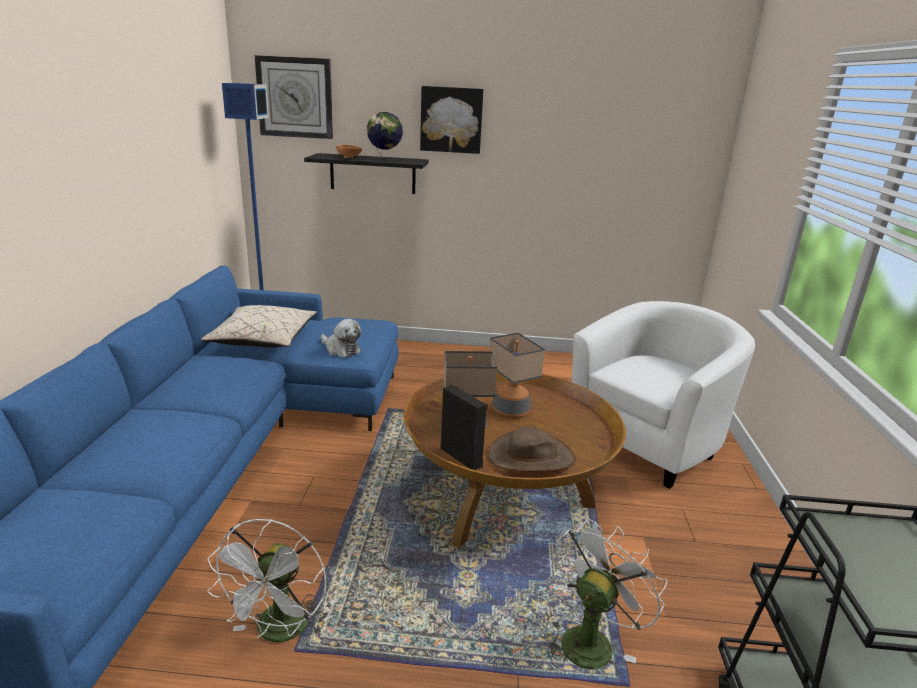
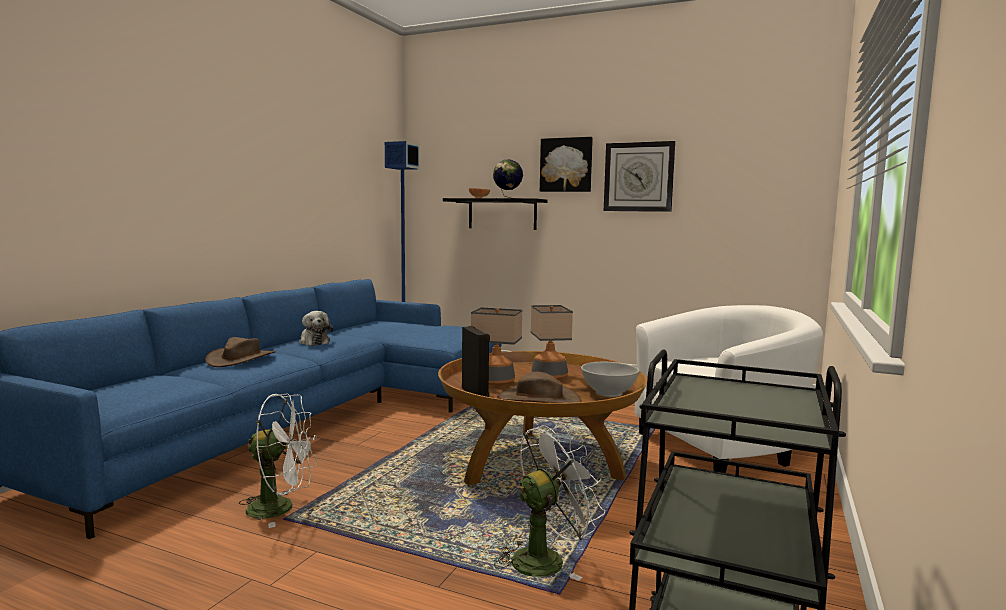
camera: 20 degrees right, 15 degrees down
(143, 437) = (241, 359): none -> brown hat
(263, 339) = (378, 329): beige pillow -> none
(279, 633) = (281, 508): white fan -> white fan turned 120 degrees counterclockwise
(295, 97) = (446, 157): wall clock -> wall clock (638, 177)
(341, 350) = (434, 338): plush toy -> plush toy (314, 342)
(587, 432) = (609, 393): none -> white bowl

